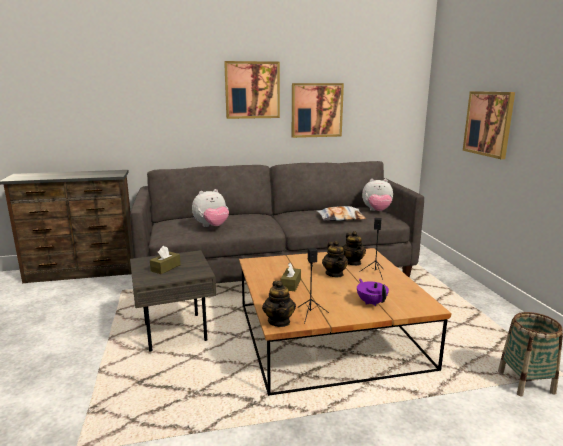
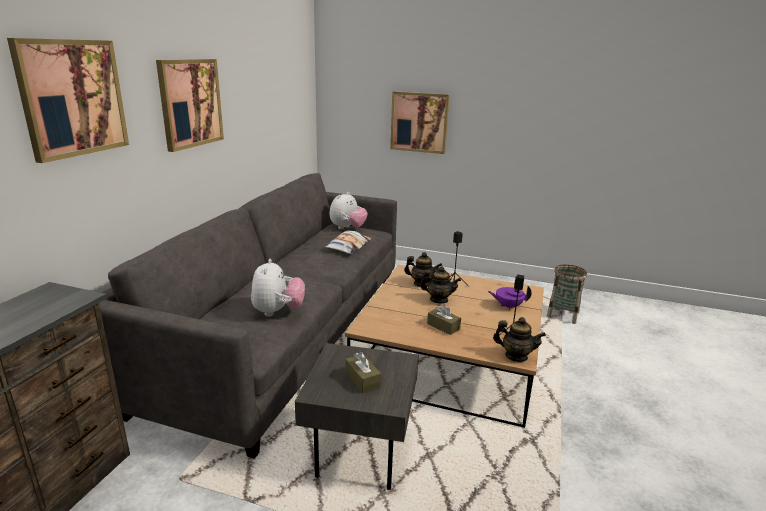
camera: 60 degrees left, 5 degrees up
(316, 110) = (248, 122): picture -> picture (72, 98)

